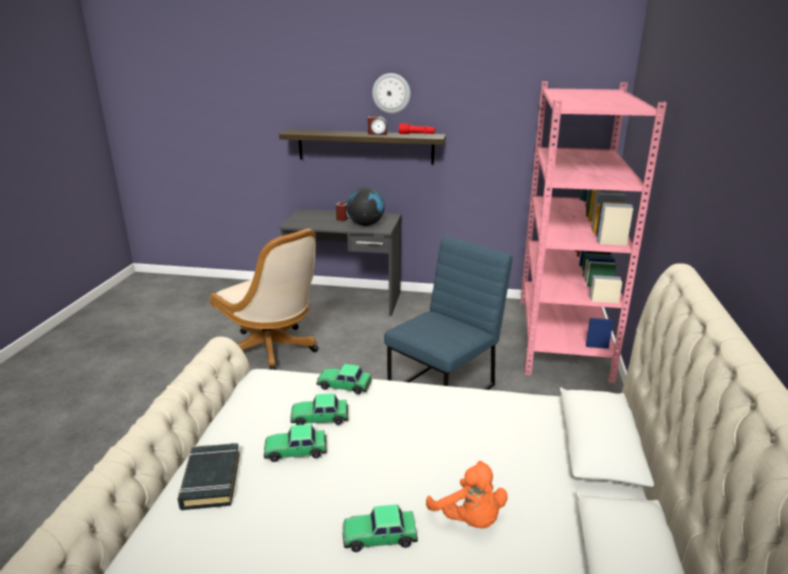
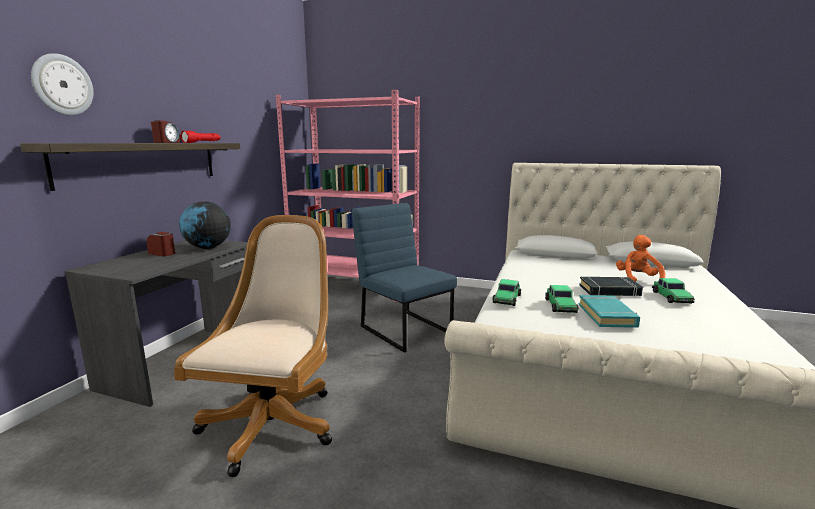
camera: 80 degrees left, 10 degrees down
(210, 480) = (667, 347): black book -> black book (609, 290)
(274, 351) = (274, 418): office chair -> office chair turned 45 degrees counterclockwise
(295, 450) = (607, 315): toy car -> turquoise book
(391, 93) = (162, 95): wall clock -> wall clock (62, 85)
(469, 519) = (637, 280): orange plush toy -> orange plush toy turned 60 degrees counterclockwise

